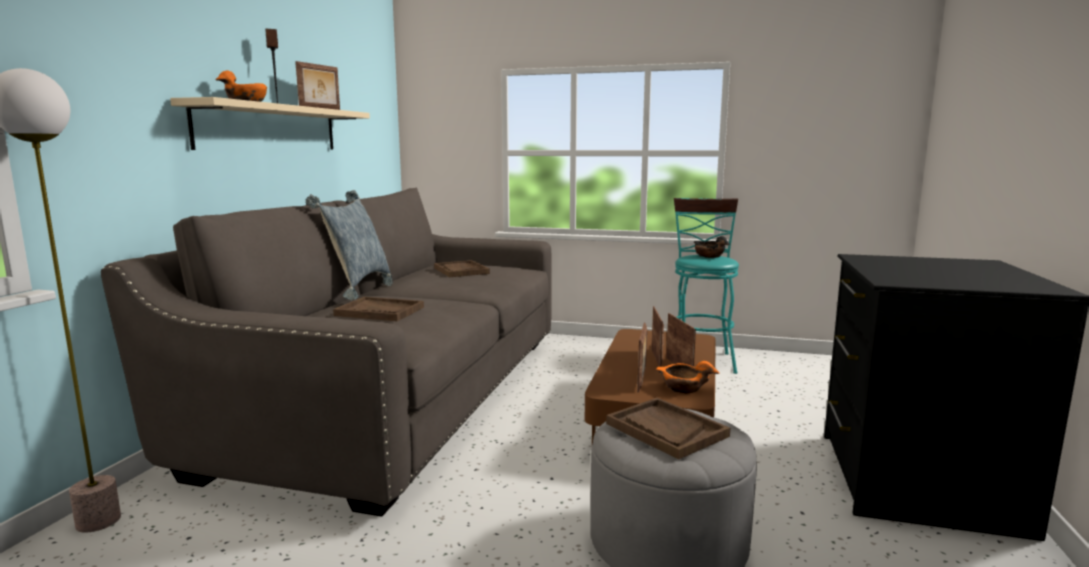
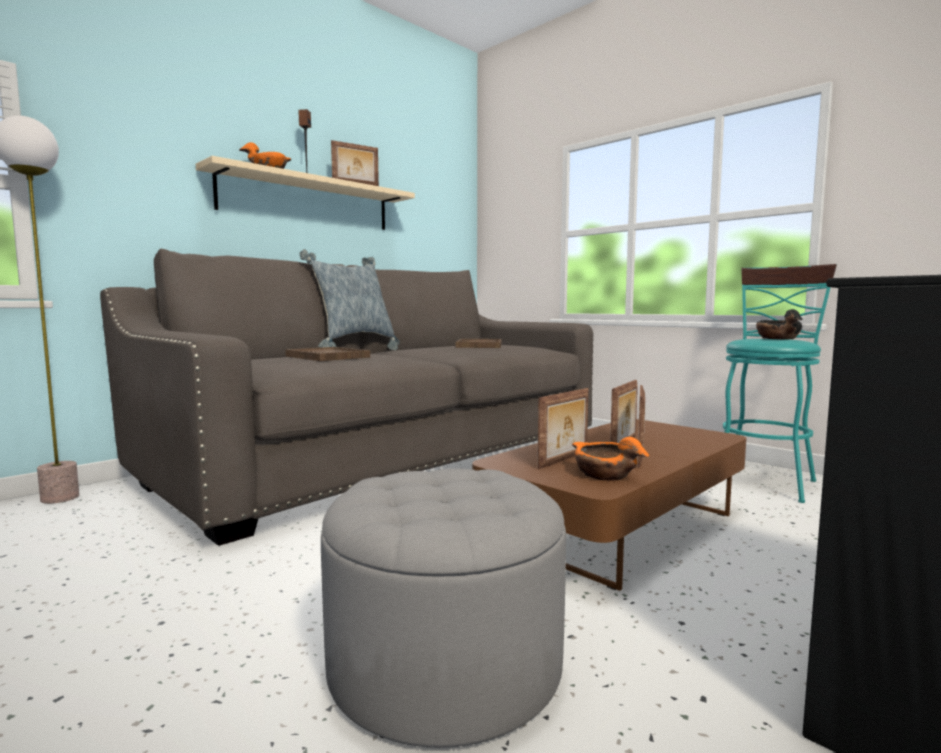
camera: 30 degrees right, 5 degrees down
(666, 430) = (438, 490): brown tray -> none

